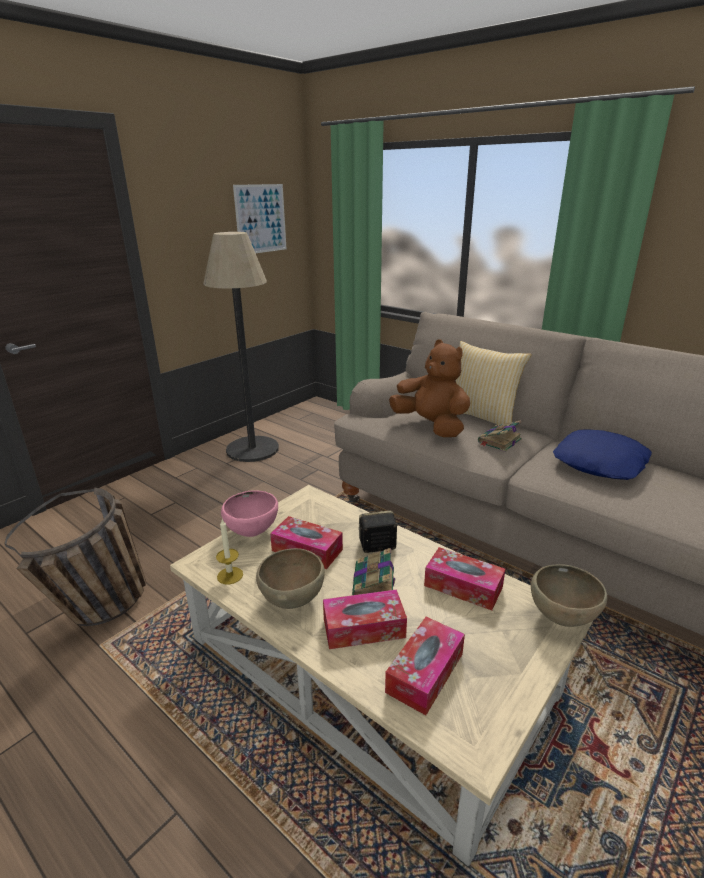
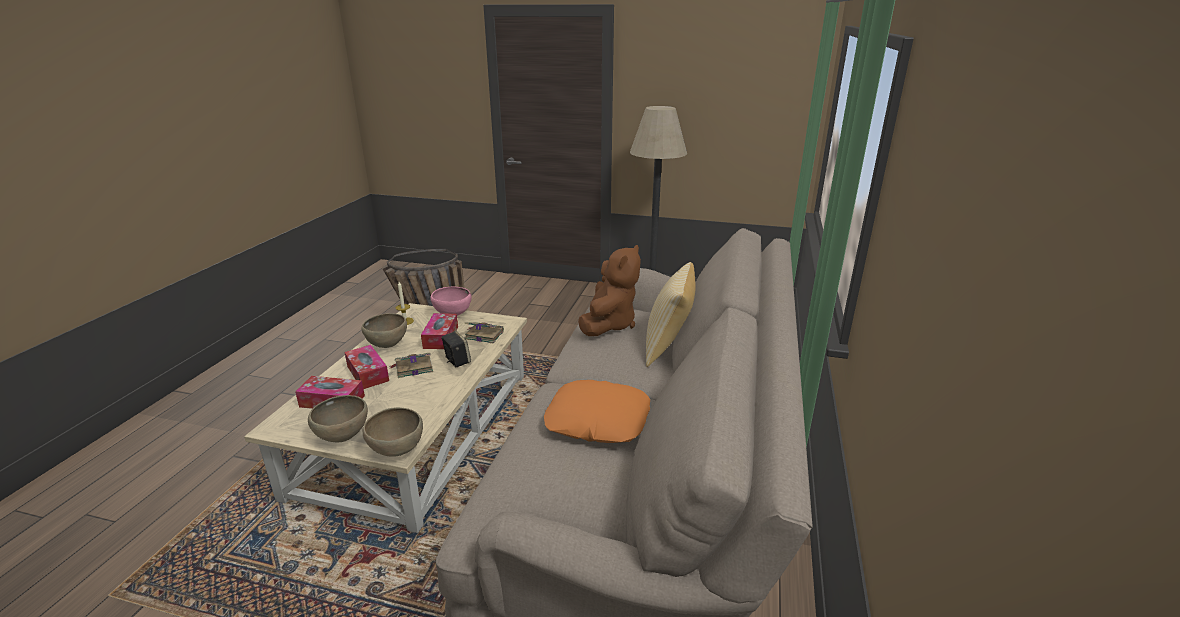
camera: 65 degrees right, 0 degrees up
(261, 219) = (751, 98): picture -> none
(463, 586) = (421, 403): tissue box -> none
(499, 441) = (603, 360): book -> book (483, 335)
(522, 665) = (343, 437): none -> brown bowl
(600, 463) = (597, 421): blue pillow -> orange pillow

